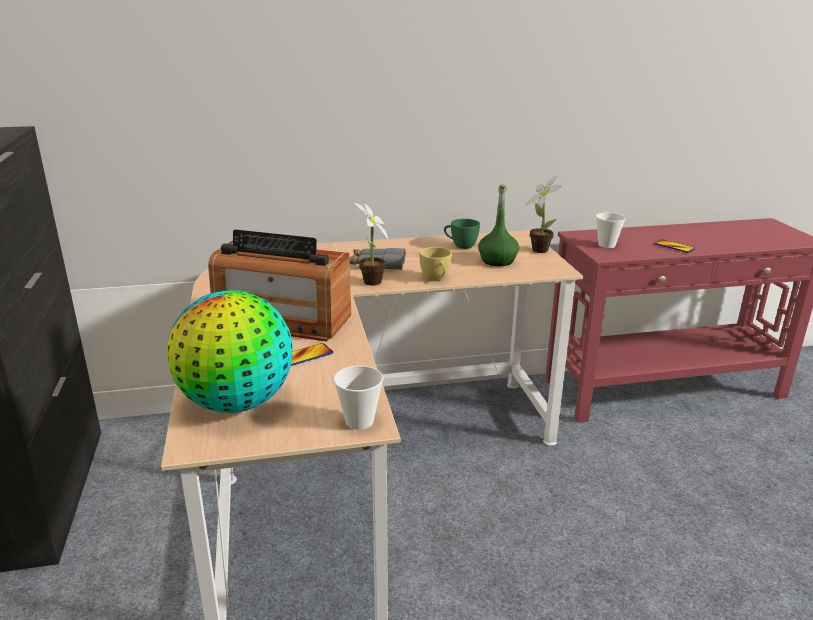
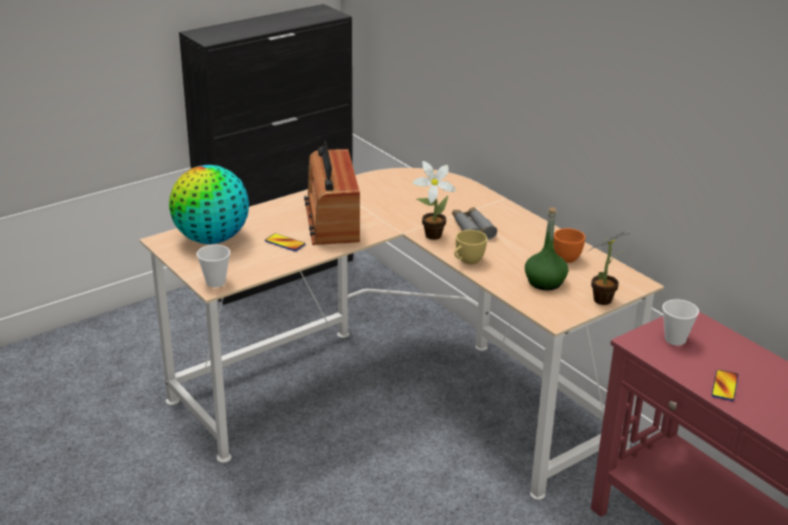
camera: 65 degrees right, 5 degrees up
(460, 245) = (565, 256): green cup -> orange cup

